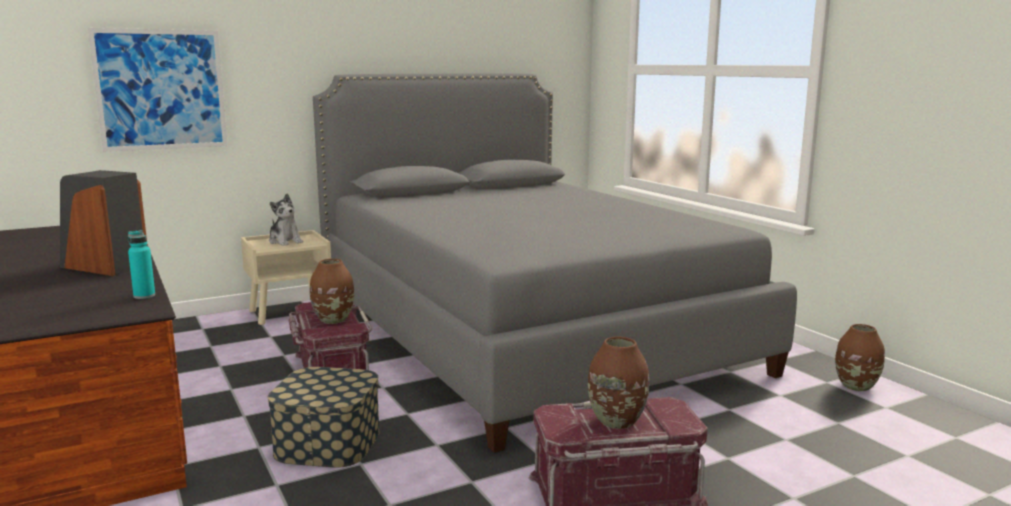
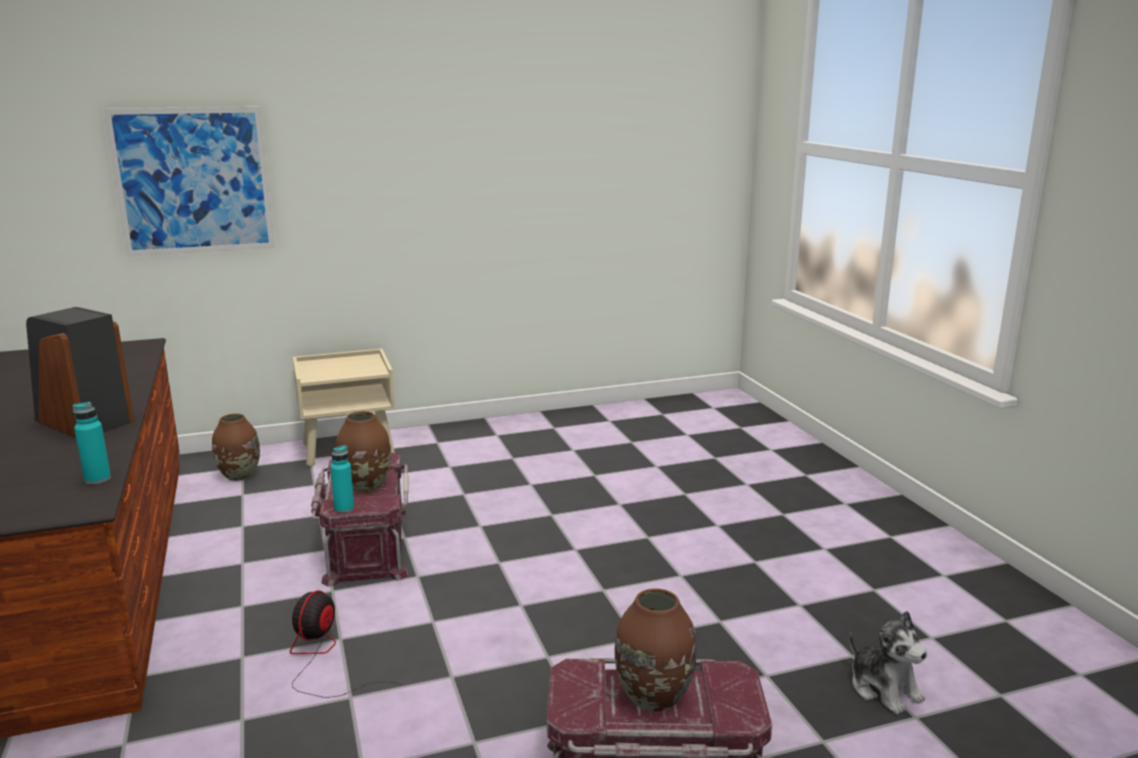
camera: 10 degrees right, 5 degrees up
(285, 241) = (342, 365): plush toy -> plush toy (884, 689)
(323, 333) = (344, 508): none -> turquoise bottle
(327, 442) = (323, 658): storage box -> fan
(525, 332) = (621, 501): grey bed -> none
(856, 386) = (1048, 632): brown vase -> brown vase (239, 475)

